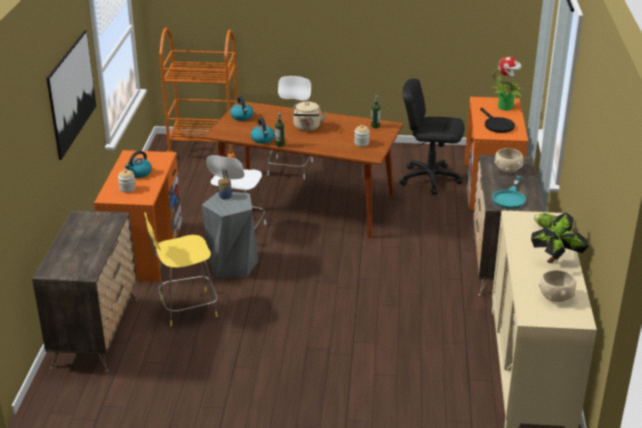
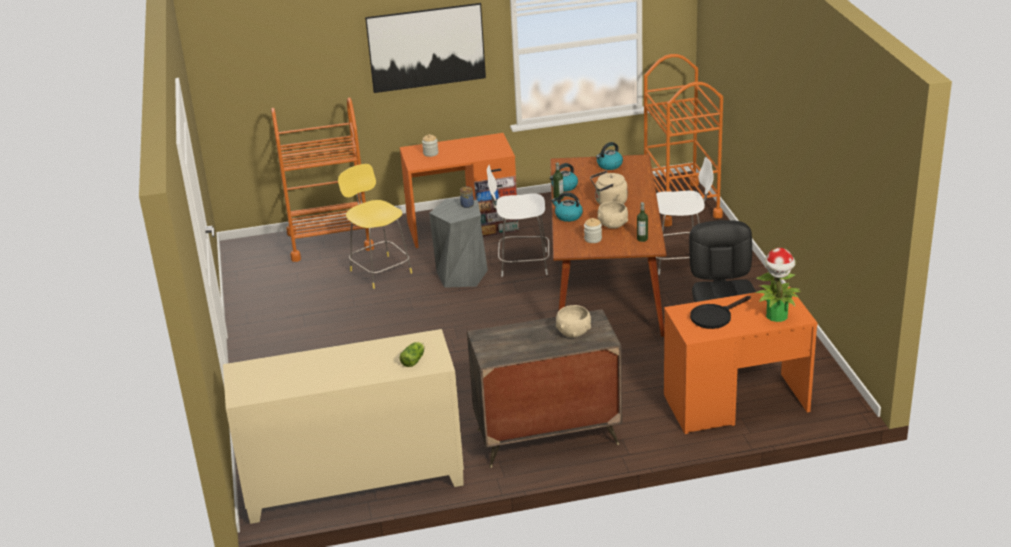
camera: 75 degrees right, 0 degrees up
(96, 331) = (330, 241): dresser -> orange cart
(139, 173) = (462, 150): kettle -> kettle (568, 216)
(510, 197) = (504, 342): turquoise frying pan -> none
(555, 297) = (276, 379): beige bowl -> beige bowl (612, 225)
(556, 260) = (347, 373): potted plant -> none

